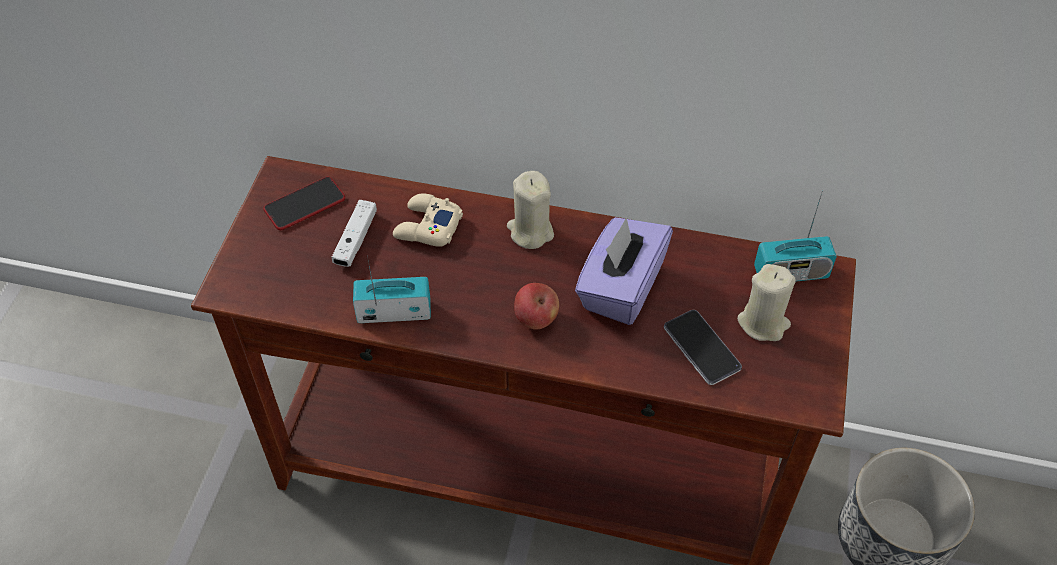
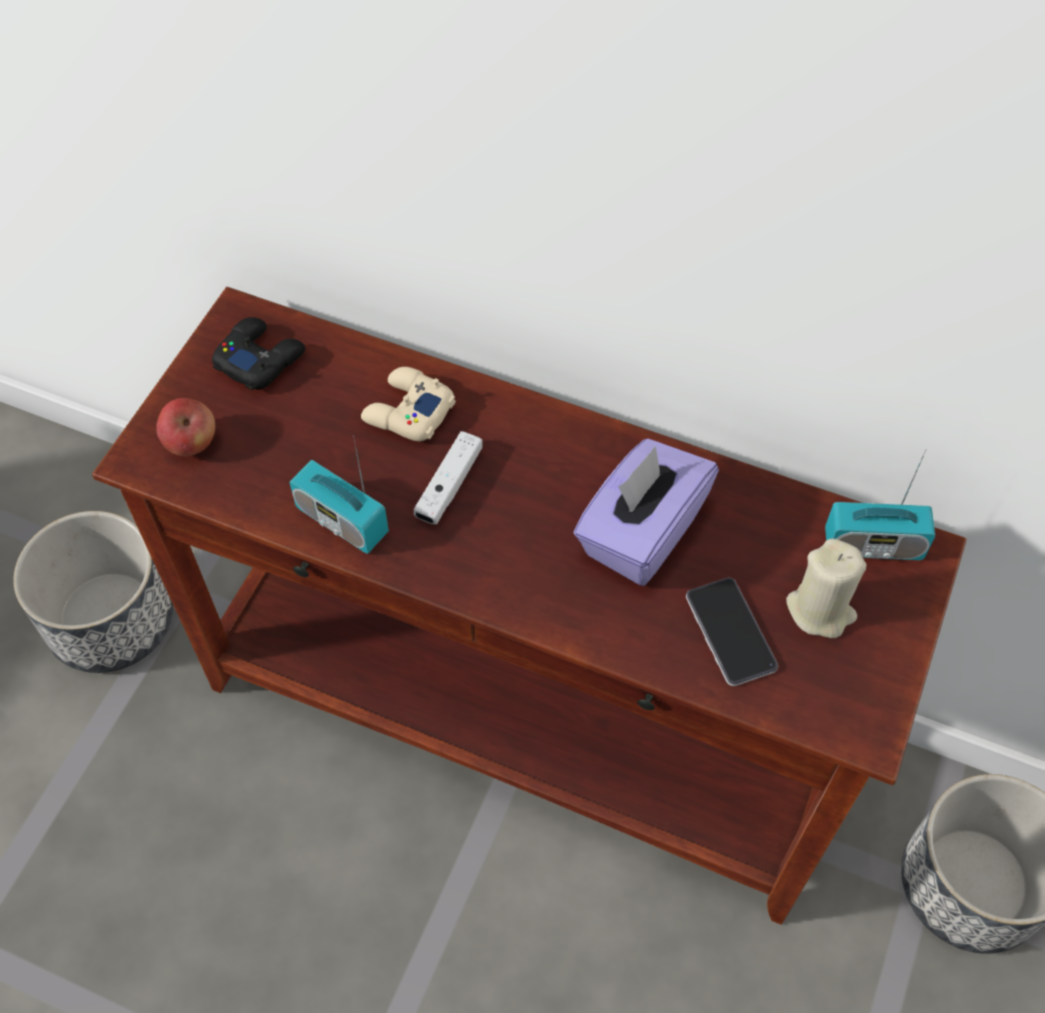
camera: 10 degrees right, 5 degrees up
(185, 447) = (112, 619): none -> planter
(304, 204) = (259, 359): phone -> black game controller
(356, 239) = (314, 416): white game controller -> white game controller (449, 485)
(394, 312) = (342, 521): radio -> radio turned 150 degrees counterclockwise
(530, 231) = (539, 437): beige candle -> none
(536, 319) = (521, 558): apple -> apple (191, 443)

